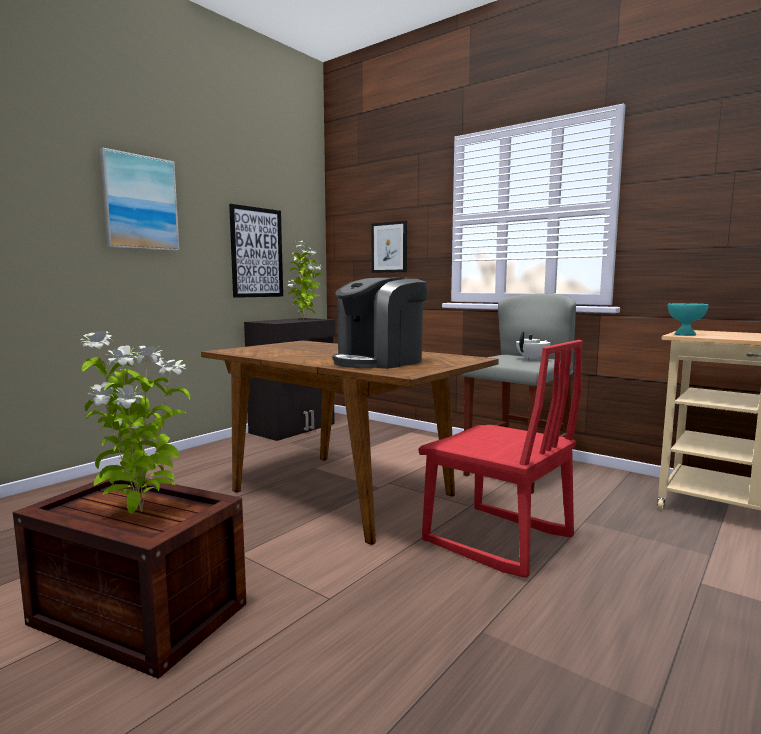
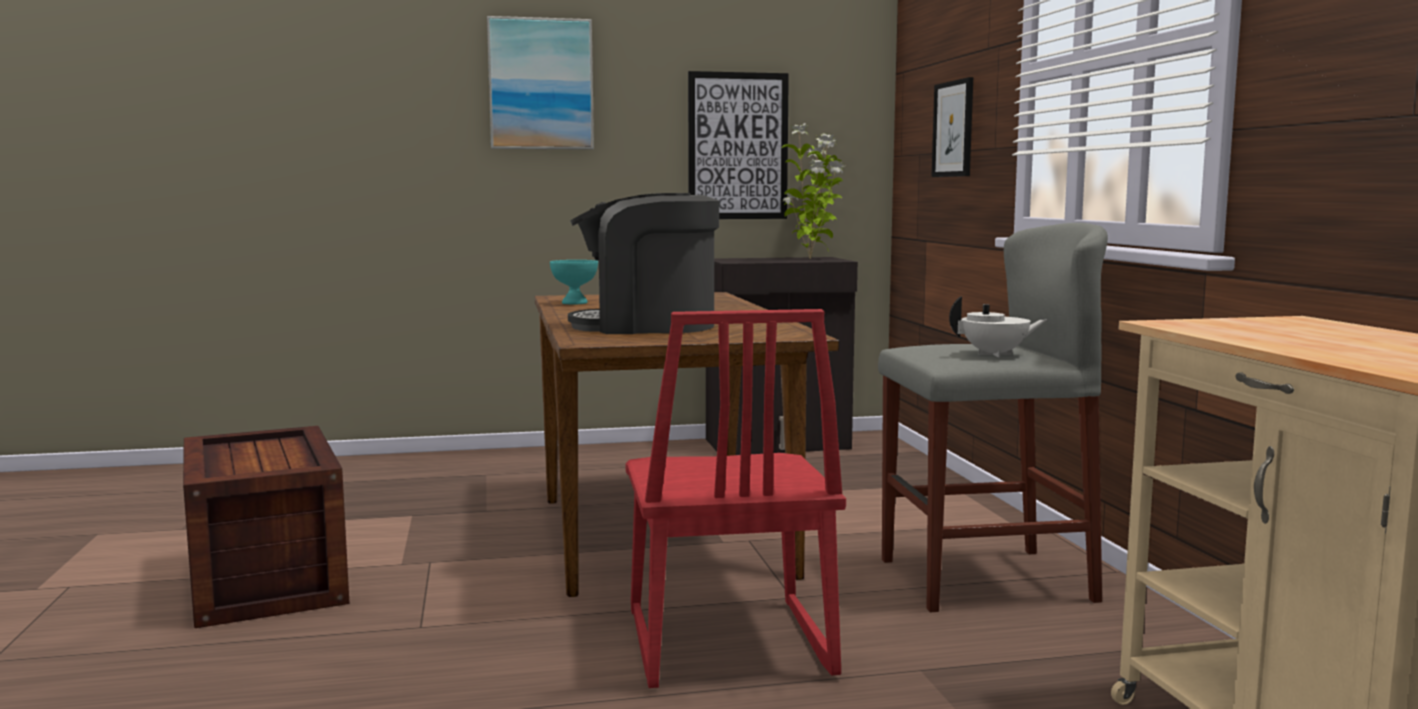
camera: 40 degrees right, 0 degrees up
(140, 513) = (256, 461): potted plant -> none
(684, 335) = (1180, 323): turquoise bowl -> turquoise bowl (573, 303)

